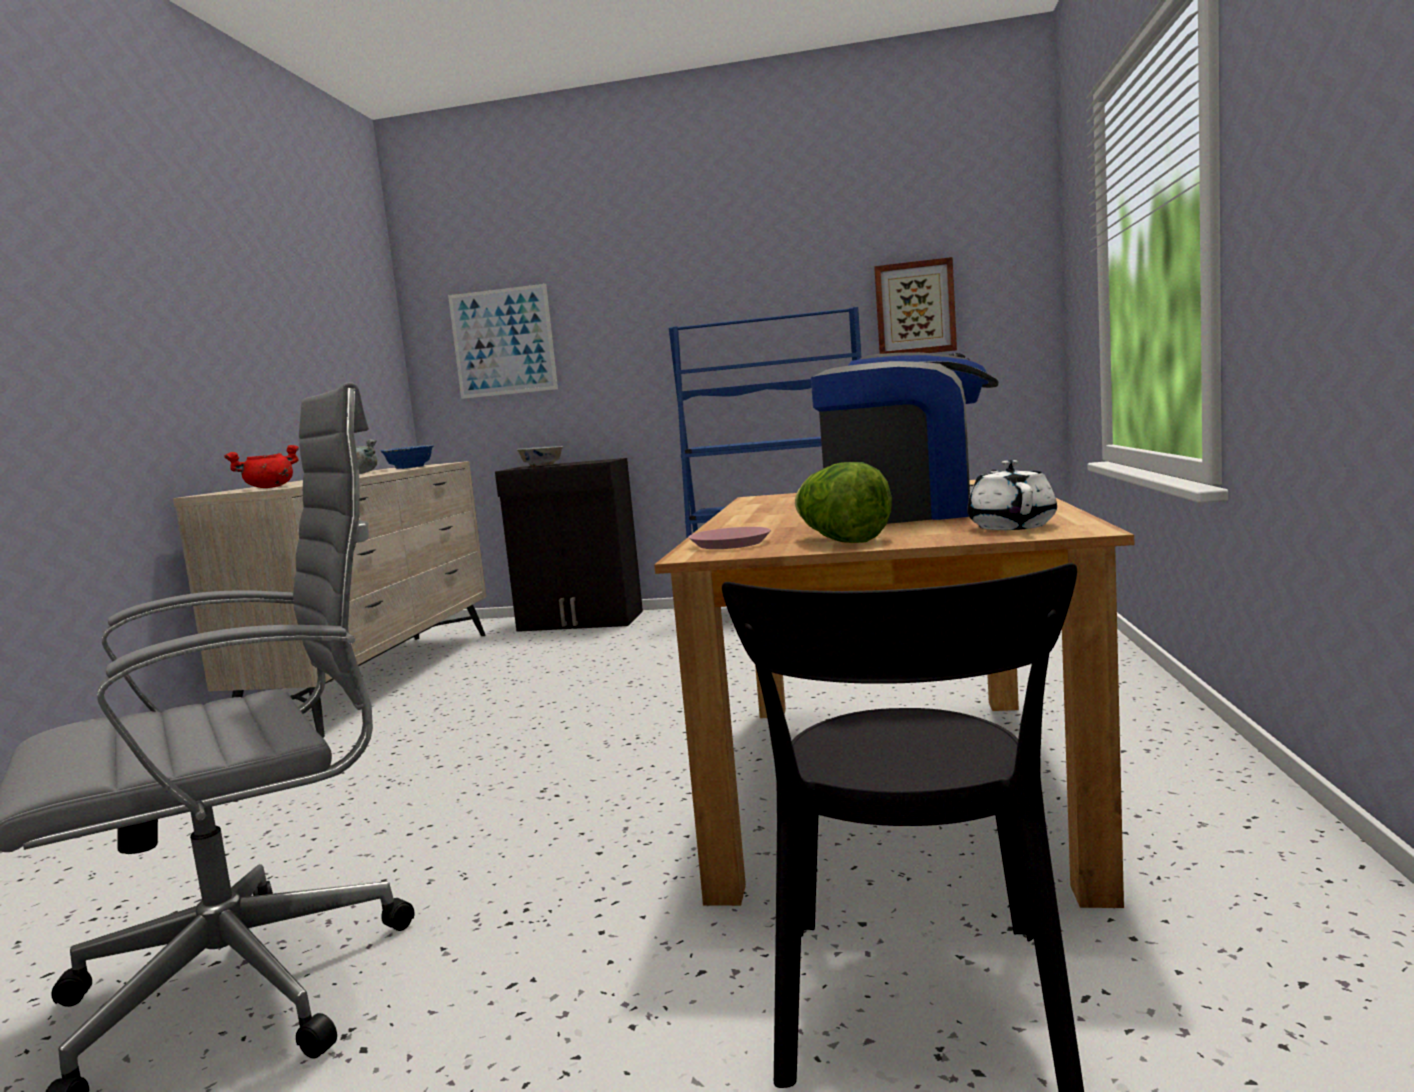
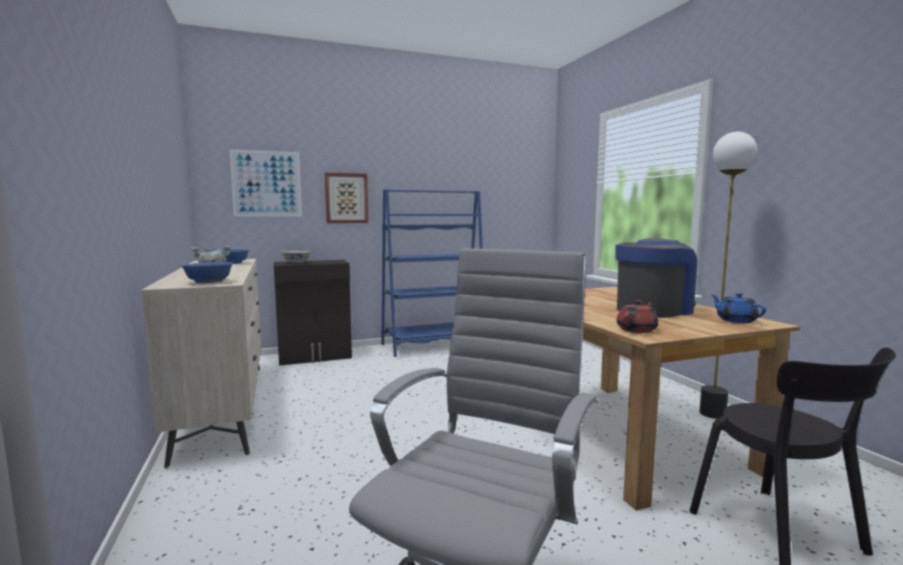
camera: 30 degrees left, 0 degrees up
(269, 487) = (209, 282): red cooking pot -> blue bowl
(730, 544) = (637, 330): pink plate -> red teapot
(840, 540) = (688, 328): lettuce -> none
(915, 308) = (495, 194): picture -> picture (346, 198)
(1012, 526) = (735, 320): white teapot -> blue teapot
(1182, 773) = (713, 413): none -> floor lamp

